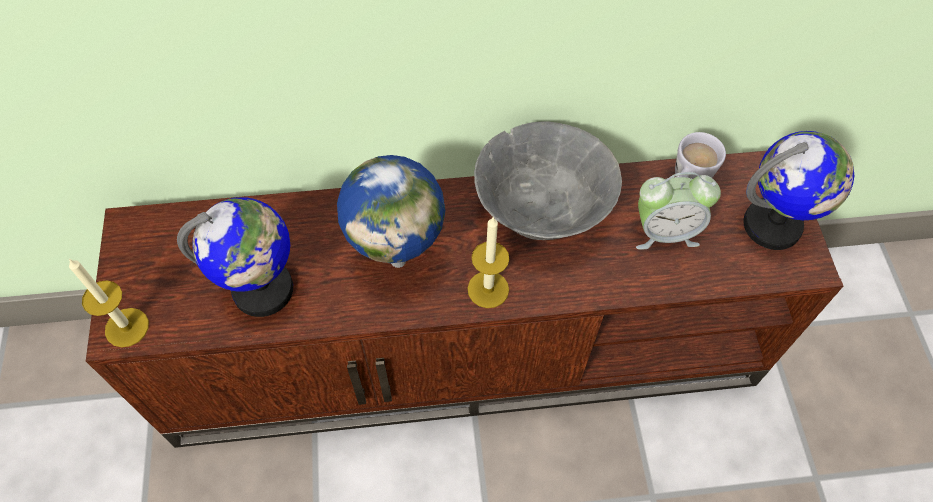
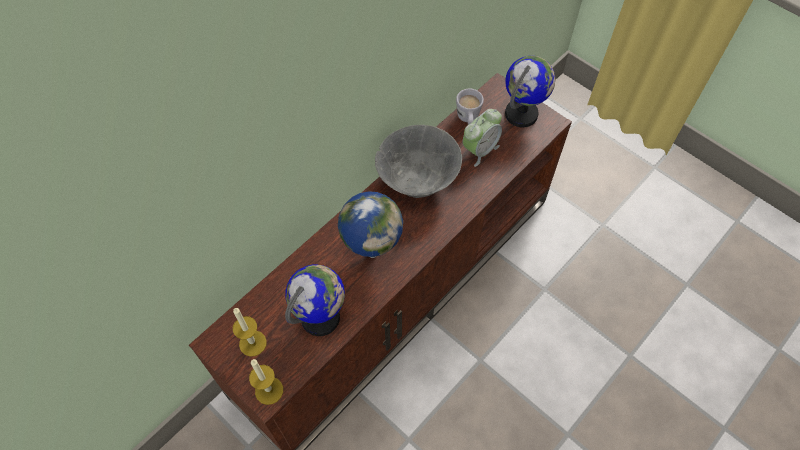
camera: 40 degrees left, 0 degrees up
(488, 289) = (427, 235): candle -> candle (252, 343)

